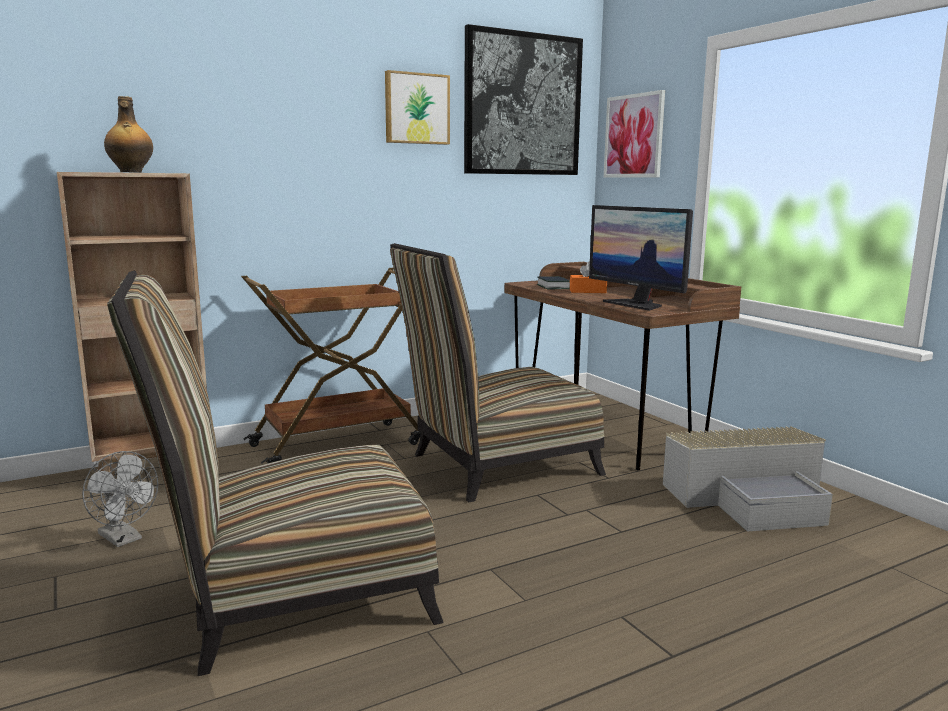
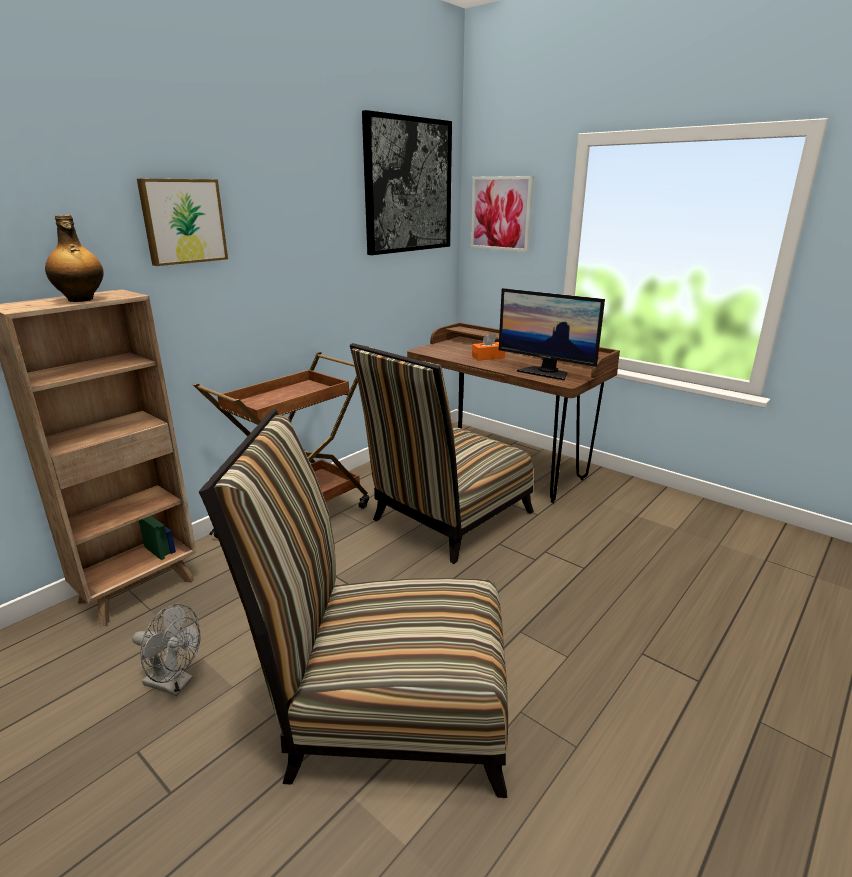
camera: 20 degrees left, 10 degrees up
(290, 597) = (385, 708): chair -> chair turned 45 degrees clockwise
(416, 109) = (327, 197): picture -> picture (183, 221)
(553, 287) = (454, 353): book -> none
(750, 498) = (643, 515): grey storage box -> none

